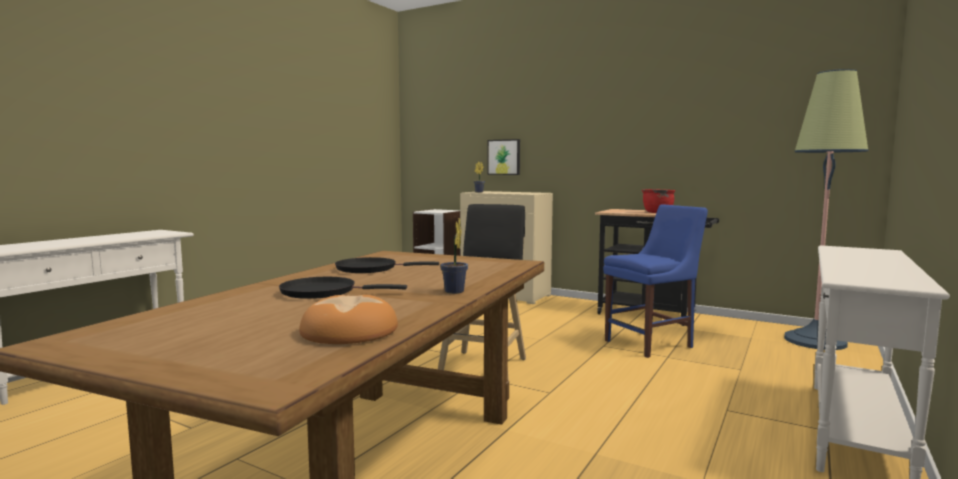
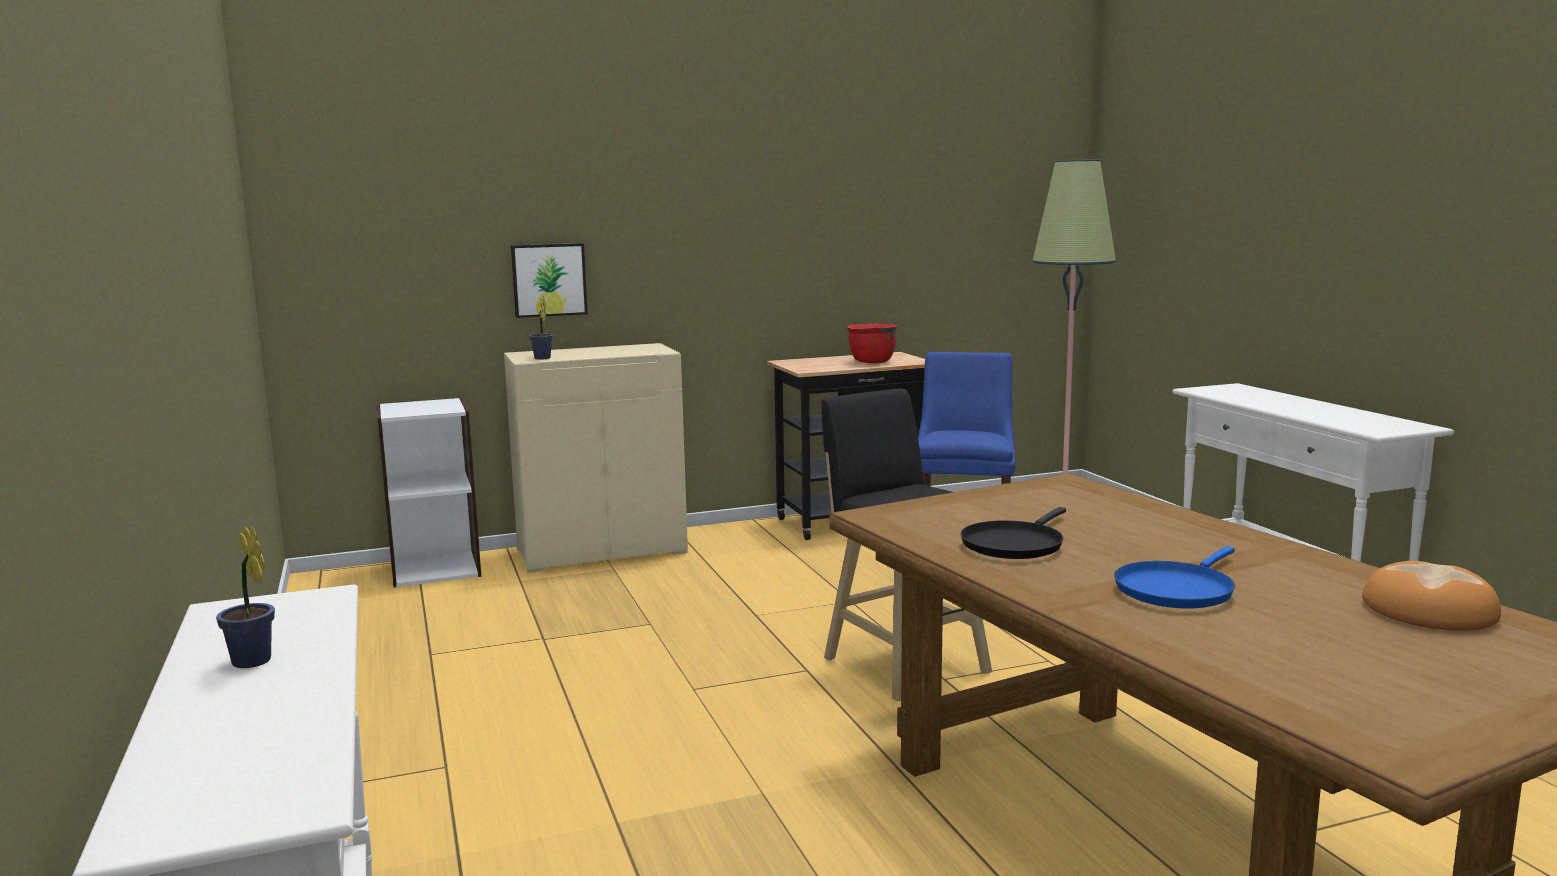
camera: 50 degrees left, 5 degrees up
(324, 292) = (1176, 589): black frying pan -> blue frying pan
(454, 292) = (1242, 540): potted plant -> potted plant (253, 663)

